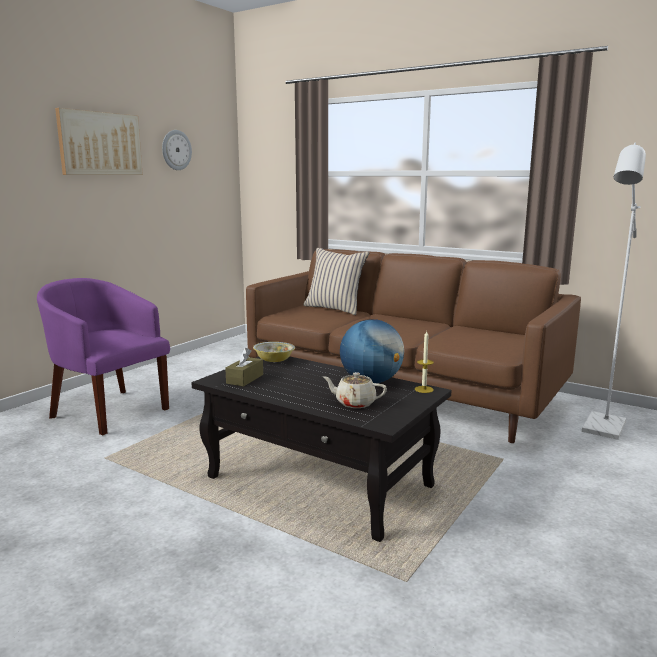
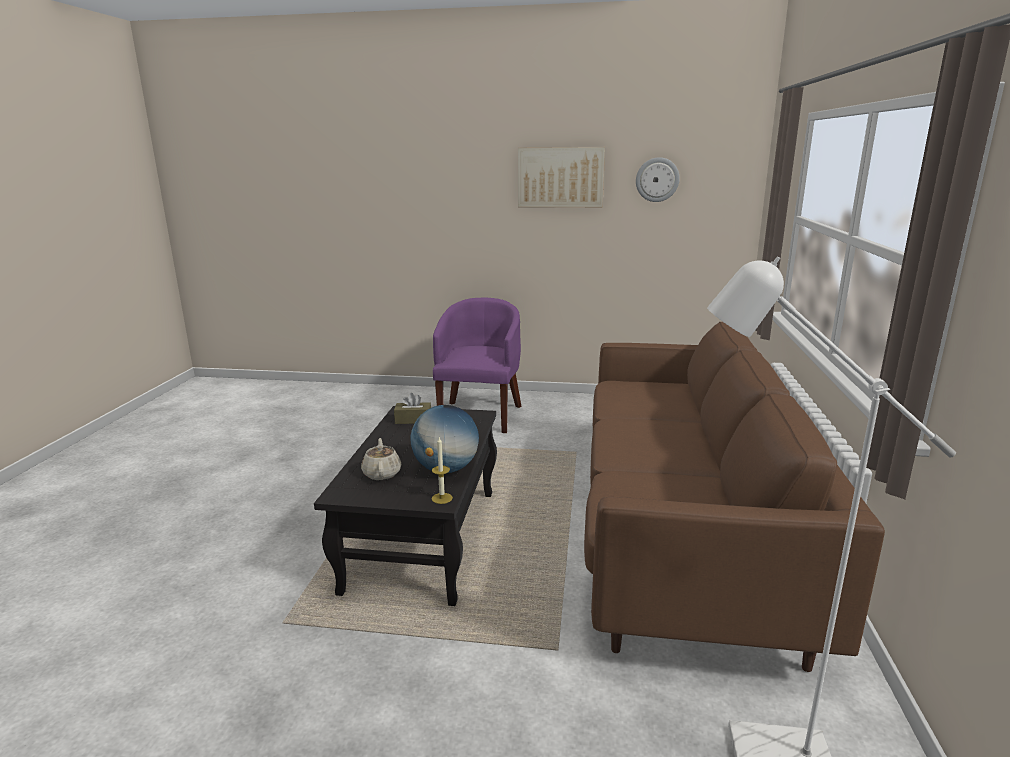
camera: 65 degrees right, 5 degrees up
(274, 360) = (472, 418): bowl -> none
(335, 308) = (686, 400): beige pillow -> none

